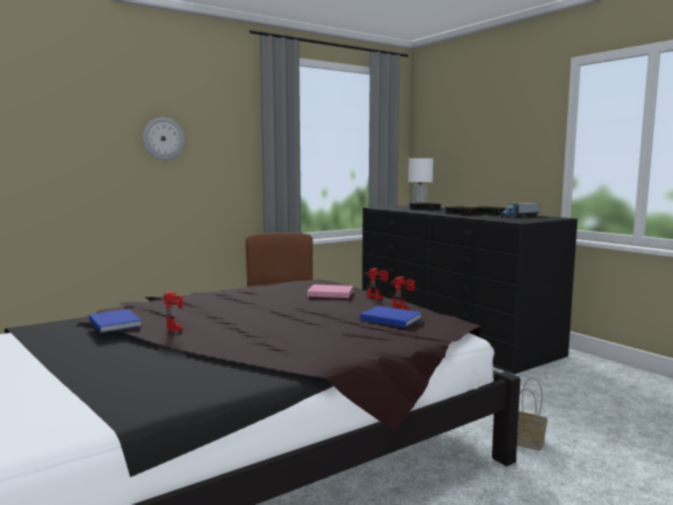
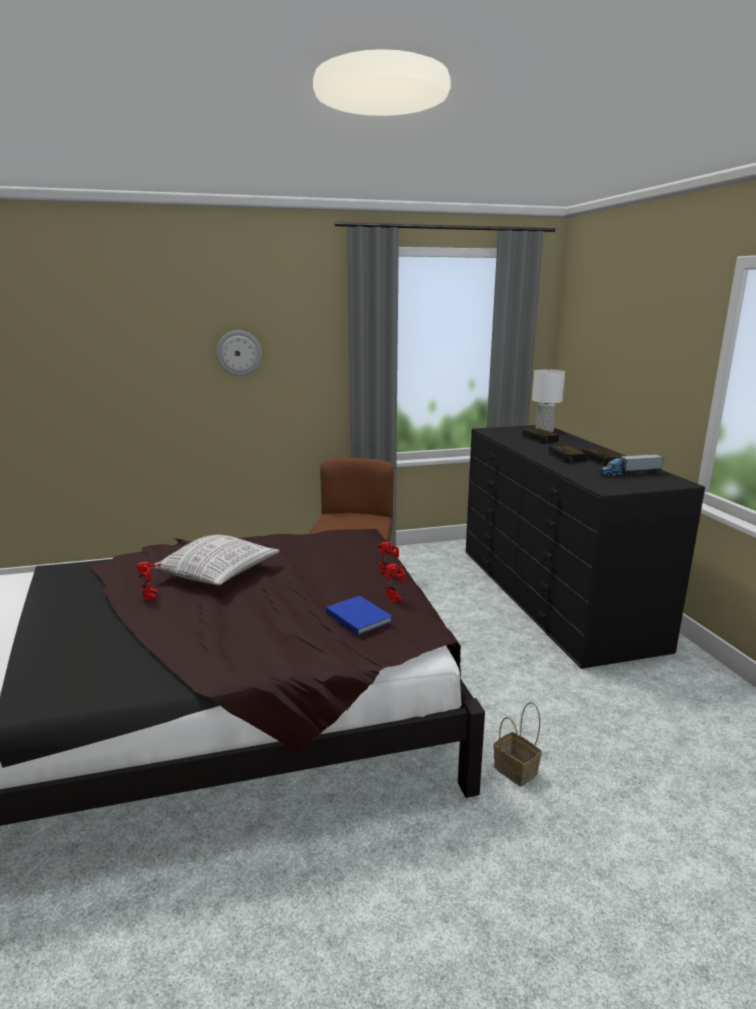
camera: 20 degrees right, 10 degrees up
(115, 323) = (110, 579): blue book -> none
(222, 311) = (217, 573): none -> pillow
(329, 293) = (345, 559): pink book -> none

